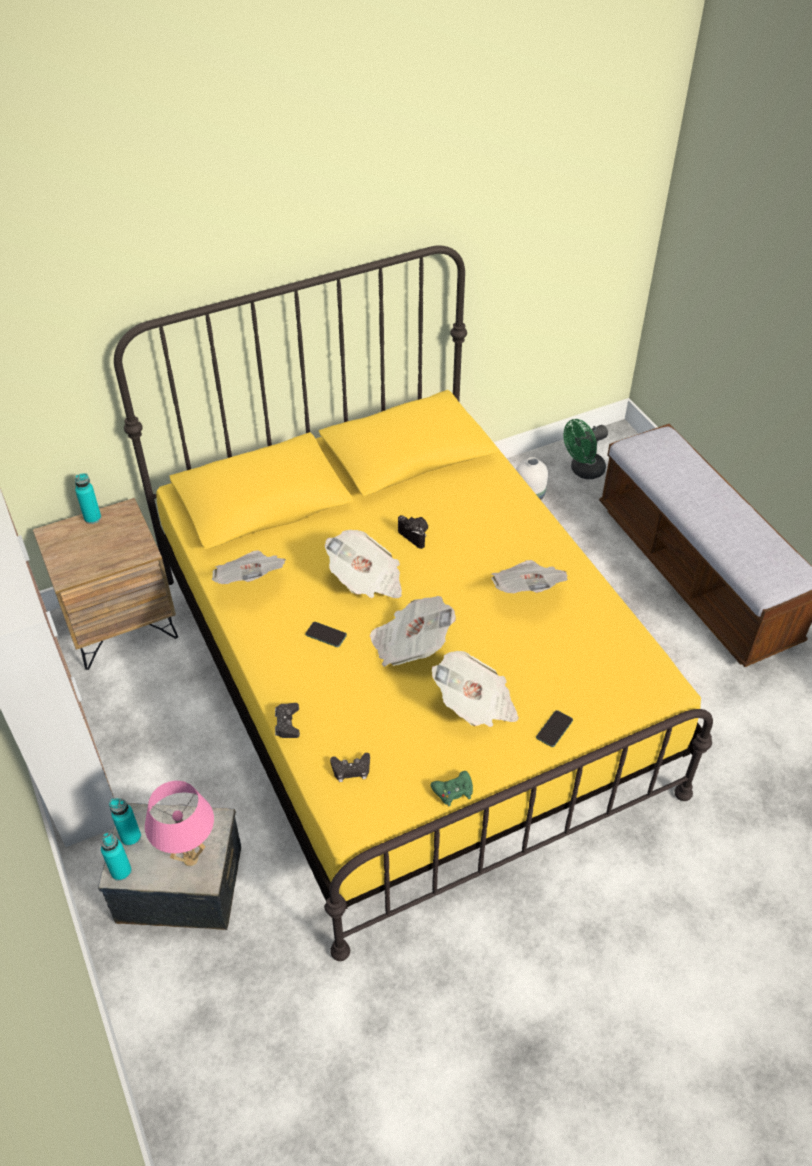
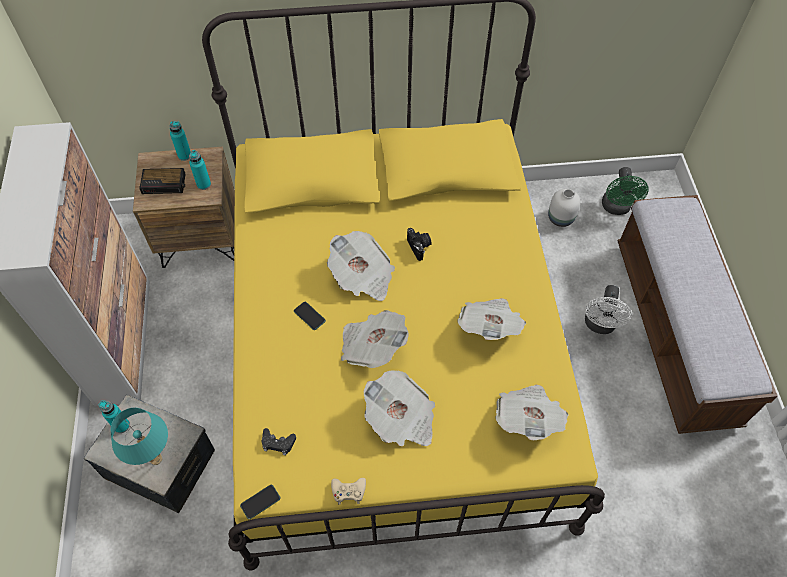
camera: 20 degrees right, 10 degrees up
(82, 553) = (164, 183): none -> alarm clock
(121, 871) = (104, 451): turquoise bottle -> turquoise bottle (204, 184)
(190, 858) = (156, 458): pink table lamp -> turquoise table lamp
(250, 580) = (272, 249): newspaper -> newspaper (528, 418)
(287, 723) = (246, 385): black game controller -> none
(453, 791) = (348, 491): green game controller -> beige game controller
(554, 729) = (456, 463): phone -> phone (260, 502)
(583, 471) = (616, 208): green fan -> green fan turned 75 degrees counterclockwise
(617, 589) = (600, 325): none -> white fan

